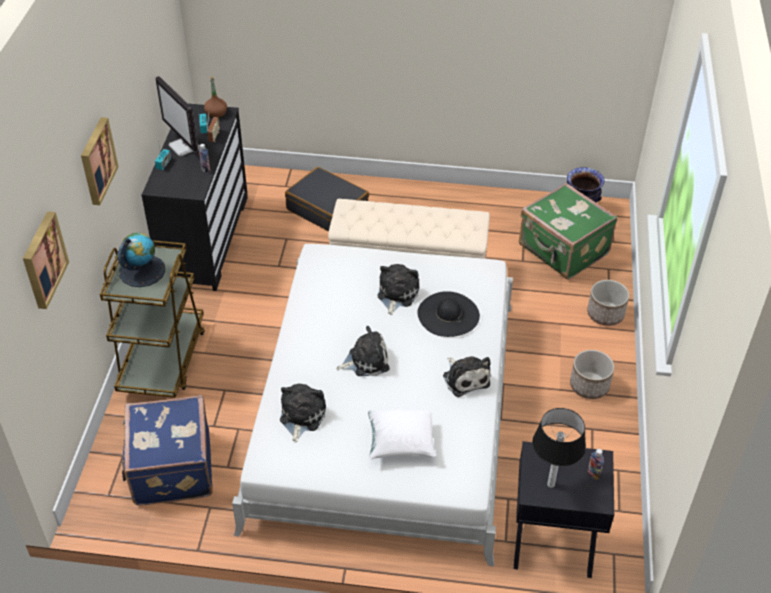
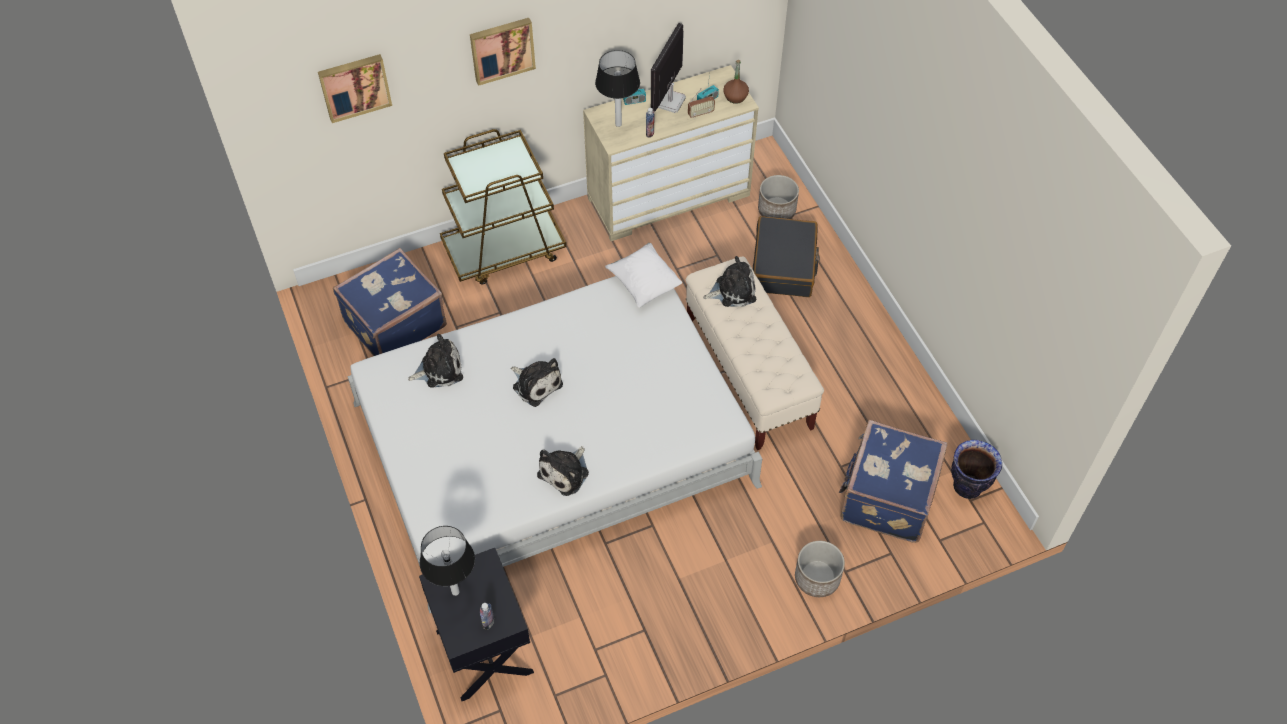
camera: 60 degrees right, 10 degrees up
(142, 271) = (495, 164): globe -> none
(178, 182) = (618, 124): none -> table lamp
(204, 239) = (668, 196): black dresser -> beige dresser
(396, 294) = (638, 366): plush toy -> plush toy (732, 290)
(400, 443) = (455, 458): white pillow -> white pillow (644, 284)
(448, 314) = (639, 420): black hat -> none
(562, 250) = (886, 497): green suitcase -> blue suitcase
(589, 385) = (701, 603): planter -> planter (776, 210)

